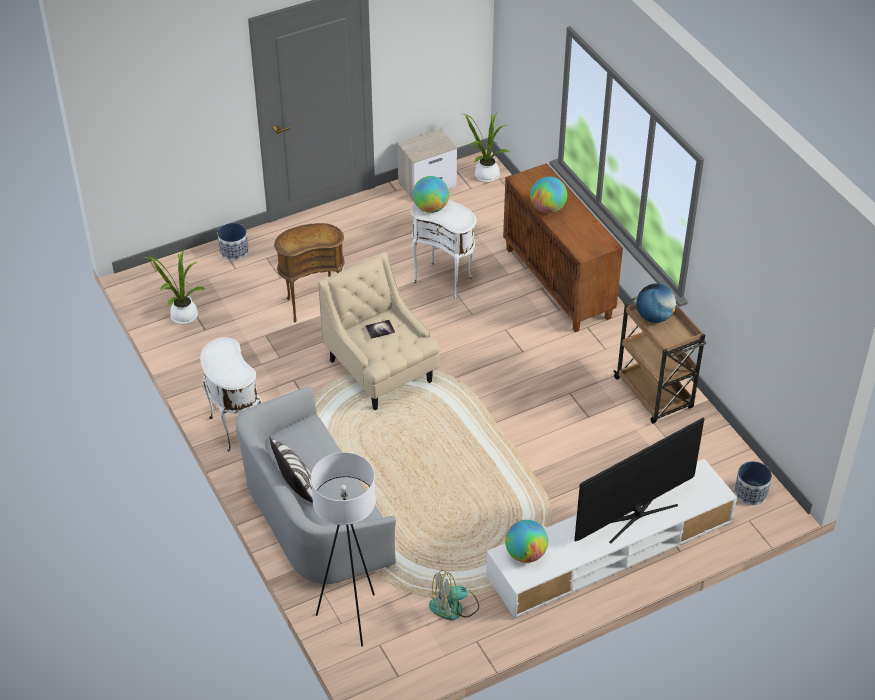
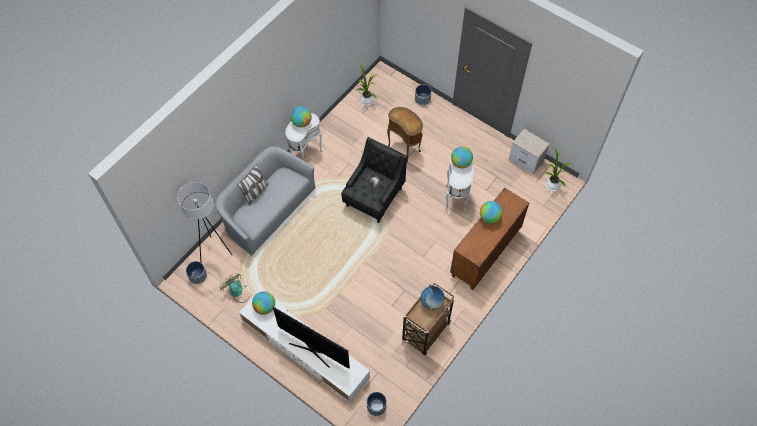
camera: 65 degrees right, 15 degrees up
(221, 360) = (301, 123): none -> globe
(381, 372) = (373, 198): beige armchair -> black armchair
(387, 658) = (198, 276): none -> planter

